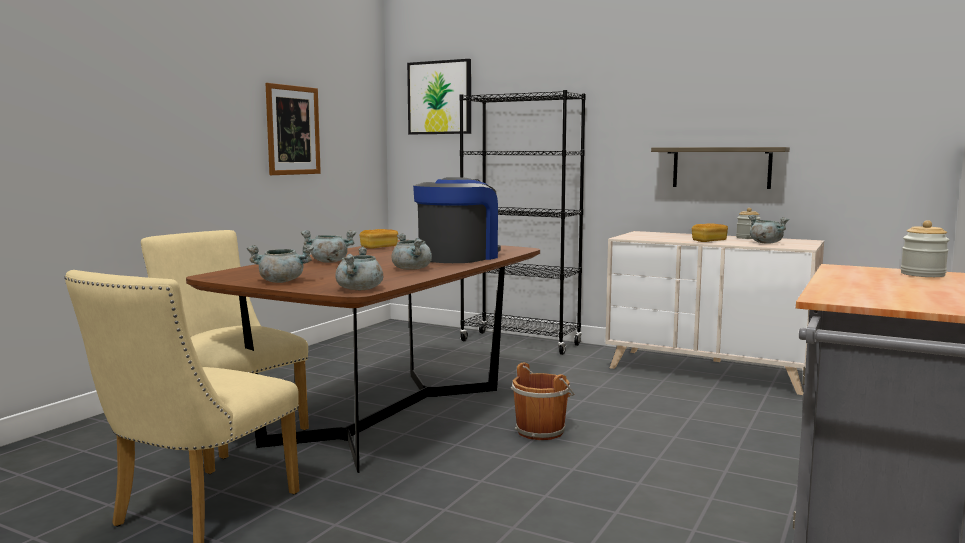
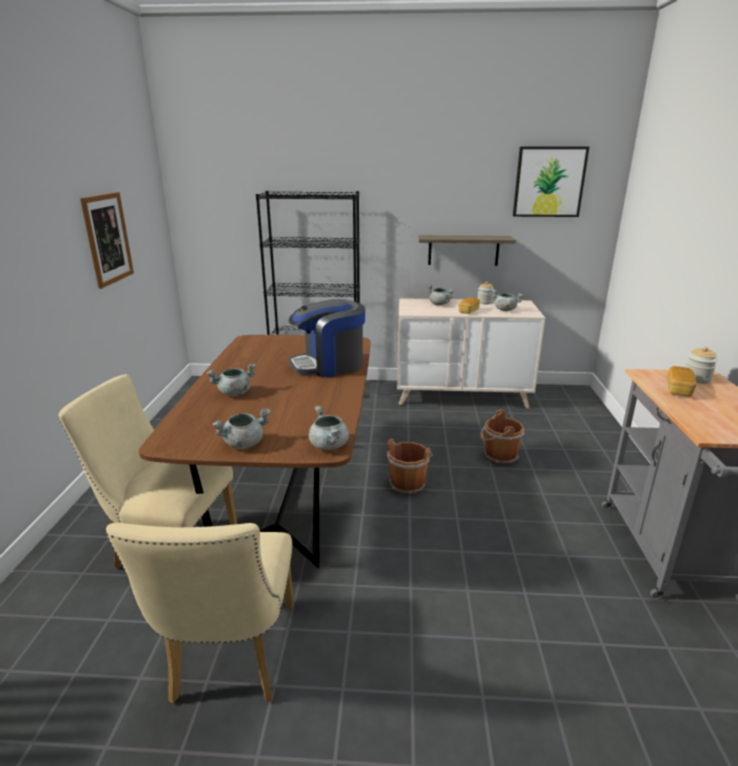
camera: 25 degrees left, 15 degrees up
(379, 247) = (241, 355): bread -> bread (678, 390)
(412, 269) = (321, 395): grey cooking pot -> grey cooking pot (440, 304)
(440, 97) = (221, 188): picture -> picture (549, 182)
(458, 257) = (329, 365): coffee machine -> coffee machine turned 120 degrees counterclockwise
(699, 429) = (499, 456): none -> brown bucket

